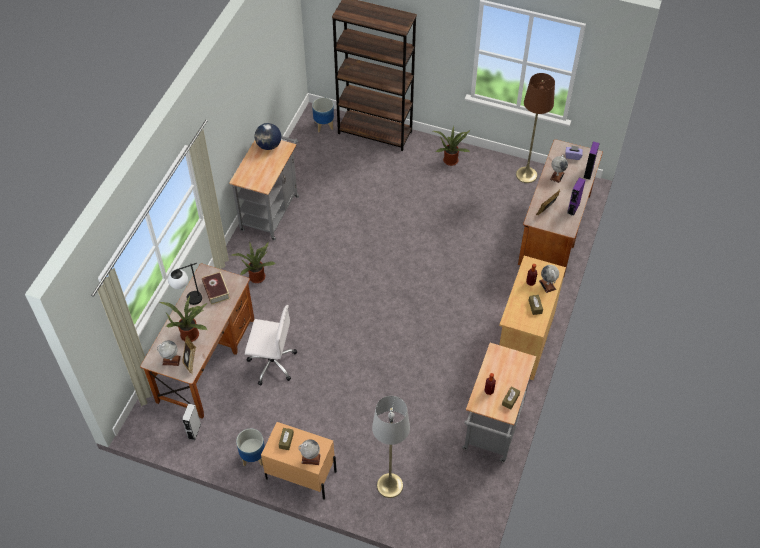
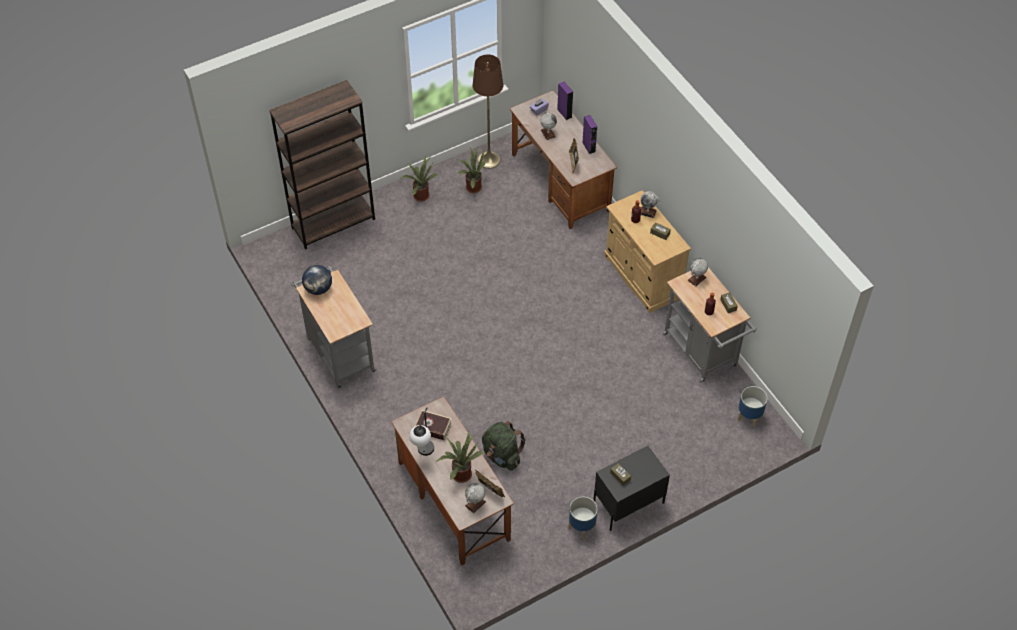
camera: 50 degrees left, 0 degrees up
(194, 431) = (517, 554): grey speaker -> none
(257, 276) = (401, 408): potted plant -> potted plant (472, 187)
(271, 363) = (502, 455): white office chair -> green backpack
(300, 475) = (628, 504): beige nightstand -> black nightstand
(310, 458) = (651, 470): globe -> globe (696, 279)
(323, 125) = (284, 253): planter -> planter (749, 417)
(390, 485) = (690, 451): grey floor lamp -> none

